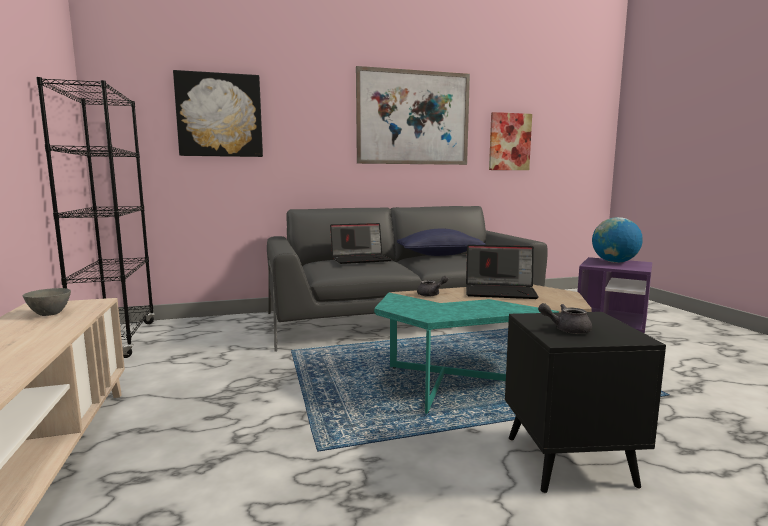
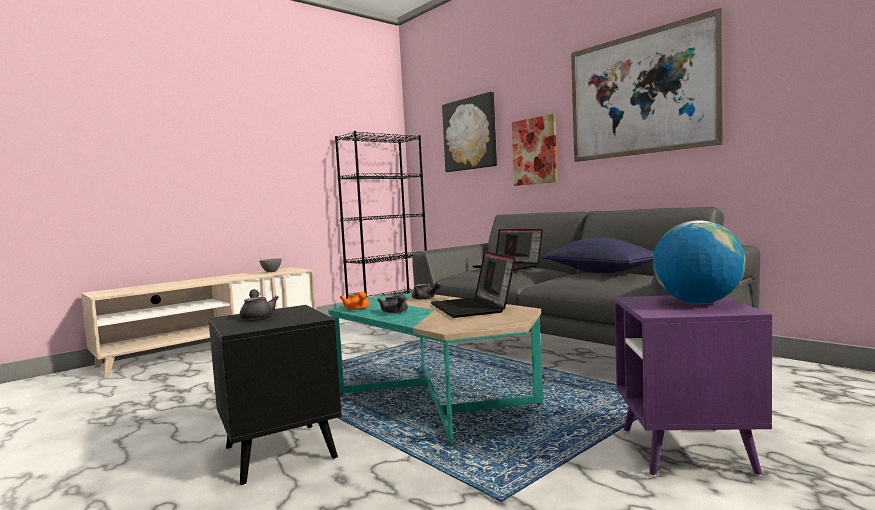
camera: 65 degrees right, 5 degrees down
(448, 314) = (357, 309): none -> orange teapot
(486, 307) = (395, 312): none -> grey teapot
(509, 142) = (812, 93): picture -> picture (535, 151)

